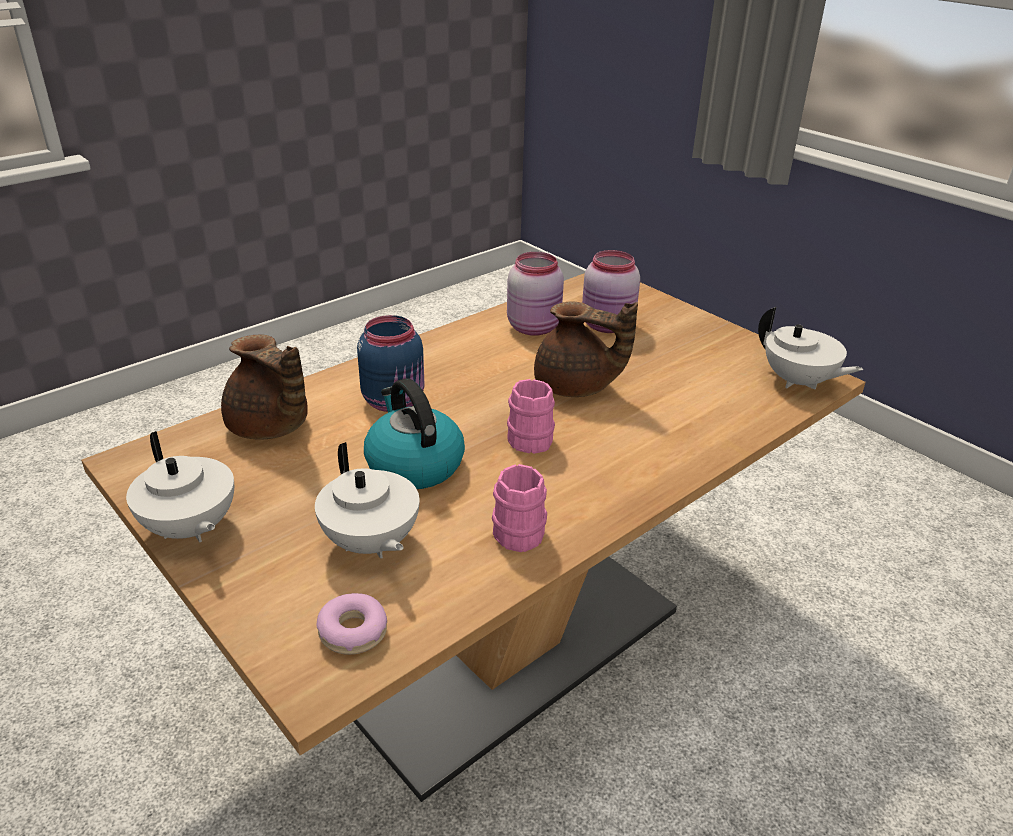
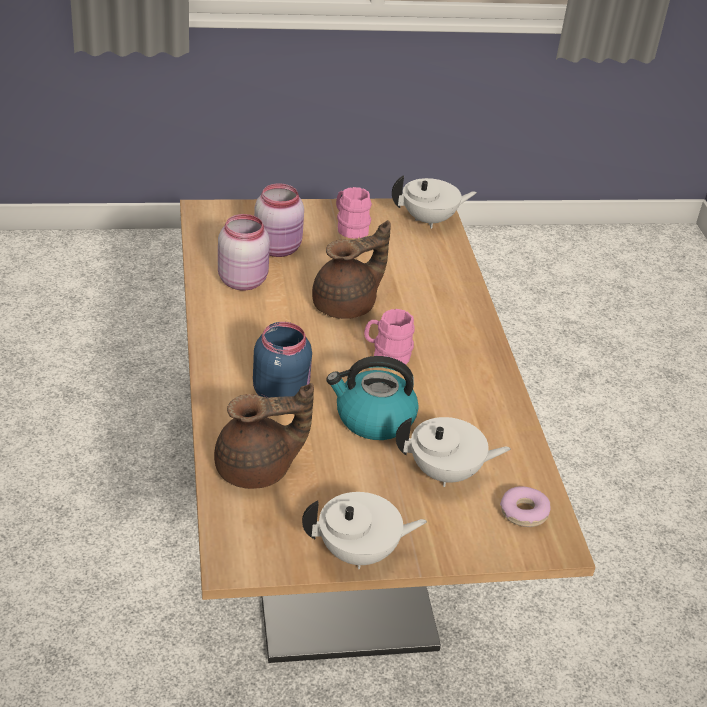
camera: 60 degrees left, 5 degrees up
(520, 528) = (481, 405): pink mug -> pink mug (349, 228)

